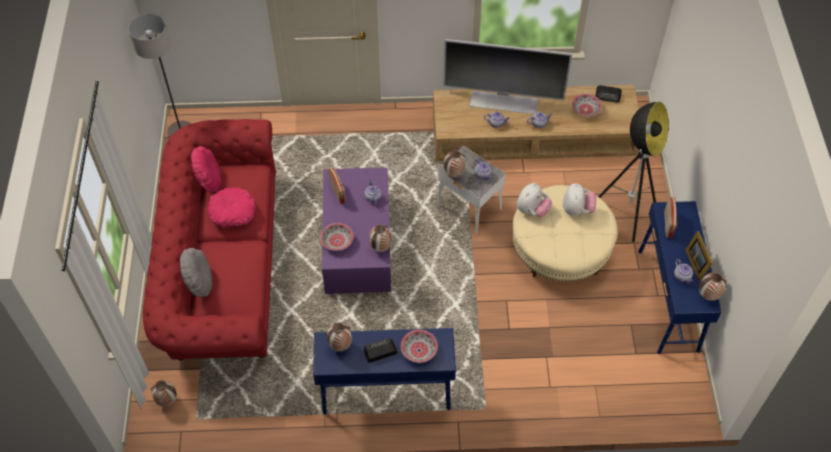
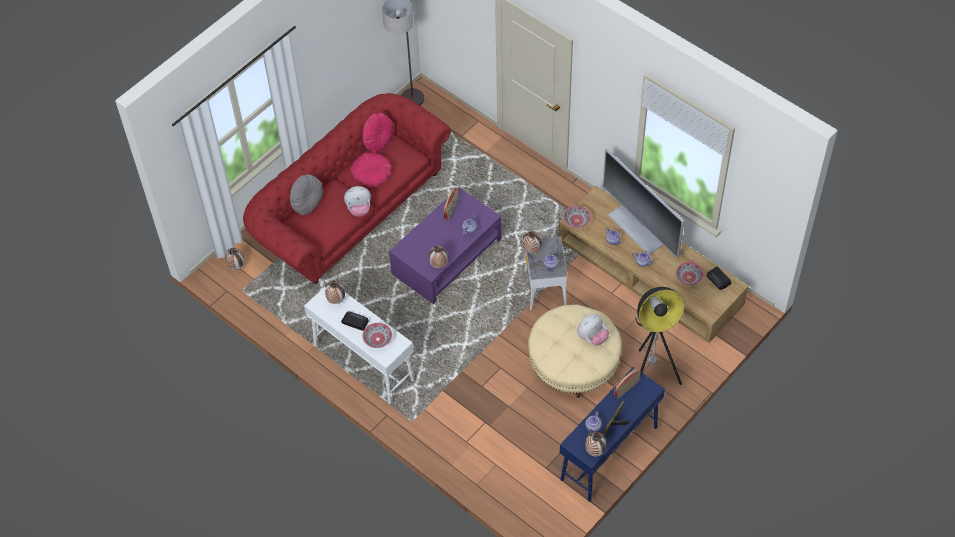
camera: 45 degrees right, 0 degrees up
(337, 241) = (417, 241): bowl -> bowl (577, 220)
(386, 391) = (364, 362): blue console table -> white console table
(532, 210) = (562, 315): plush toy -> plush toy (359, 209)

